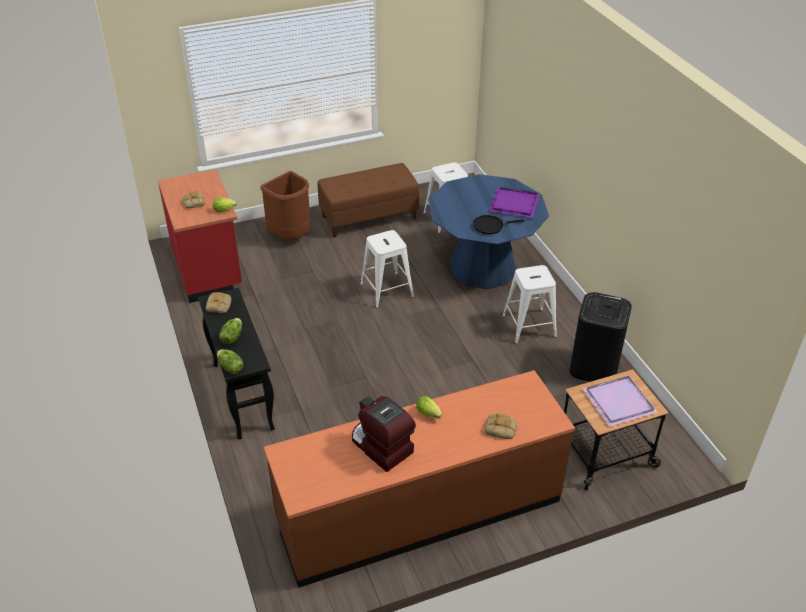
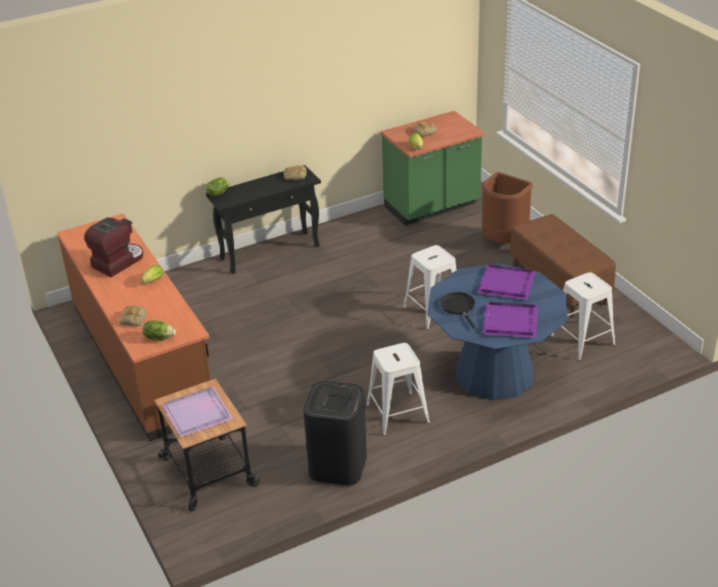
camera: 85 degrees right, 5 degrees down
(209, 271) = (432, 207): red counter -> green counter
(232, 337) = (255, 188): lettuce -> lettuce (159, 337)
(461, 199) = (505, 284): none -> purple tray

